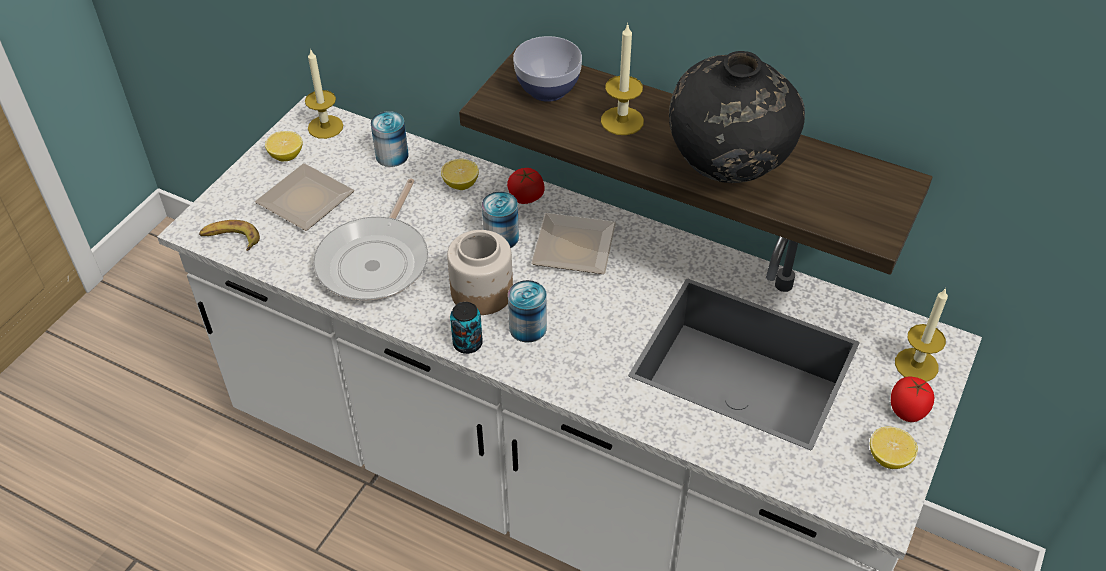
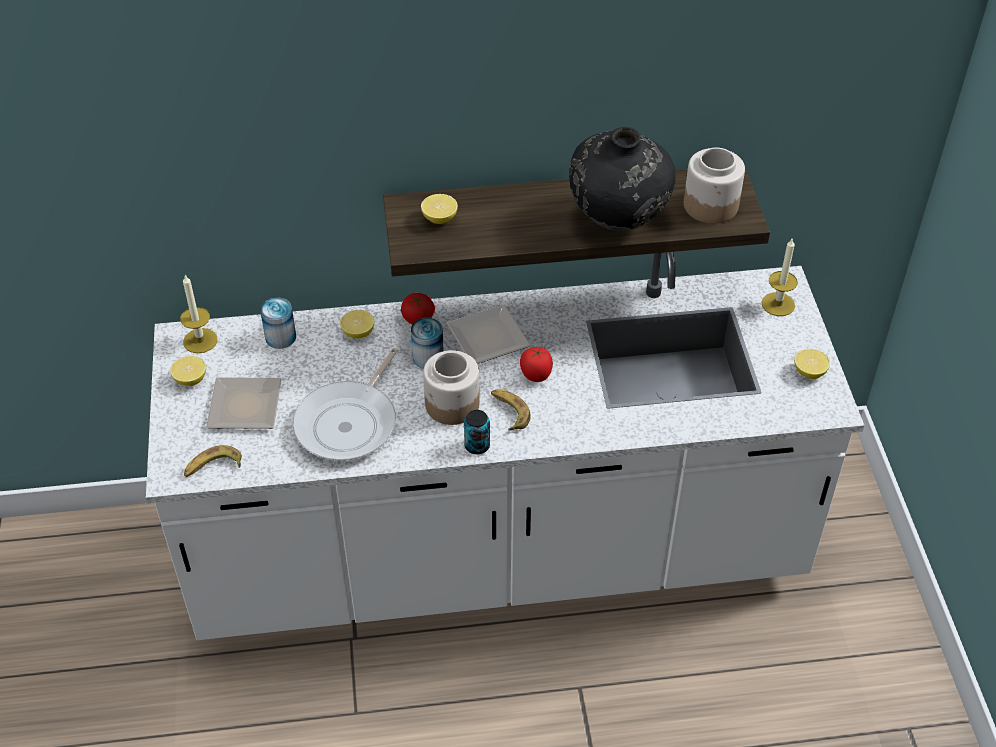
camera: 35 degrees left, 0 degrees up
(376, 261) = (349, 423): frying pan -> frying pan turned 45 degrees clockwise
(528, 327) = (509, 412): can -> banana
(548, 89) = (439, 219): bowl -> lemon
(622, 121) = (515, 218): candle -> none
(850, 201) = (711, 205): none -> jar
(907, 411) = (796, 337): tomato -> tomato (535, 375)

